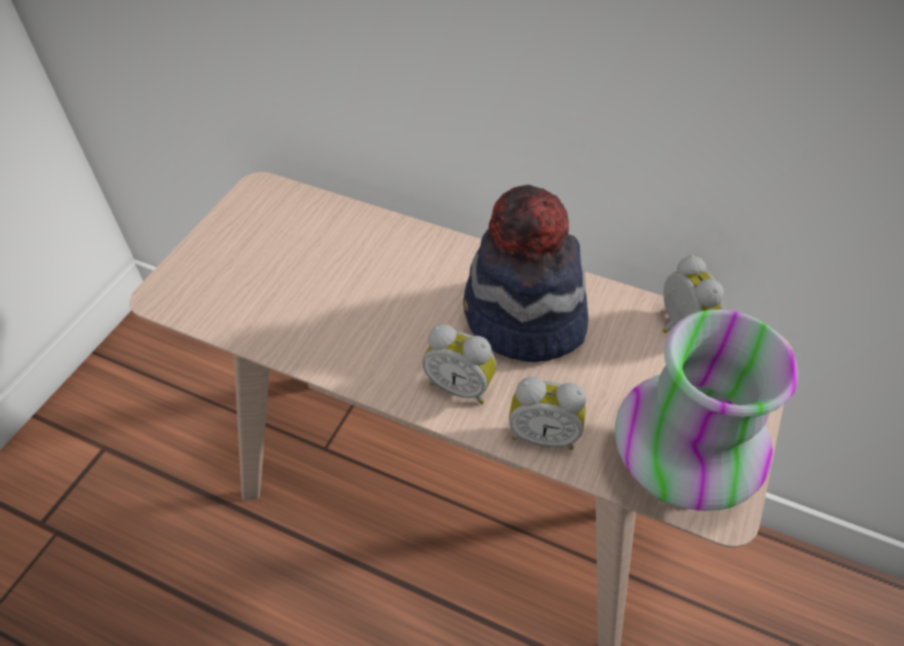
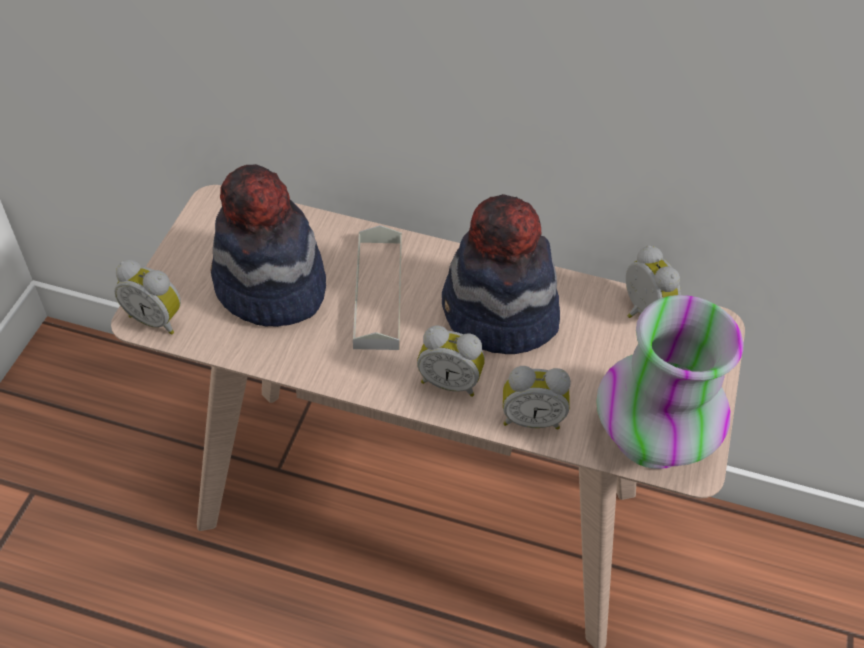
camera: 10 degrees left, 0 degrees up
(175, 296) = (156, 318): none -> alarm clock
(294, 274) = (270, 288): none -> hat
(401, 287) = (378, 293): none -> grey tray

